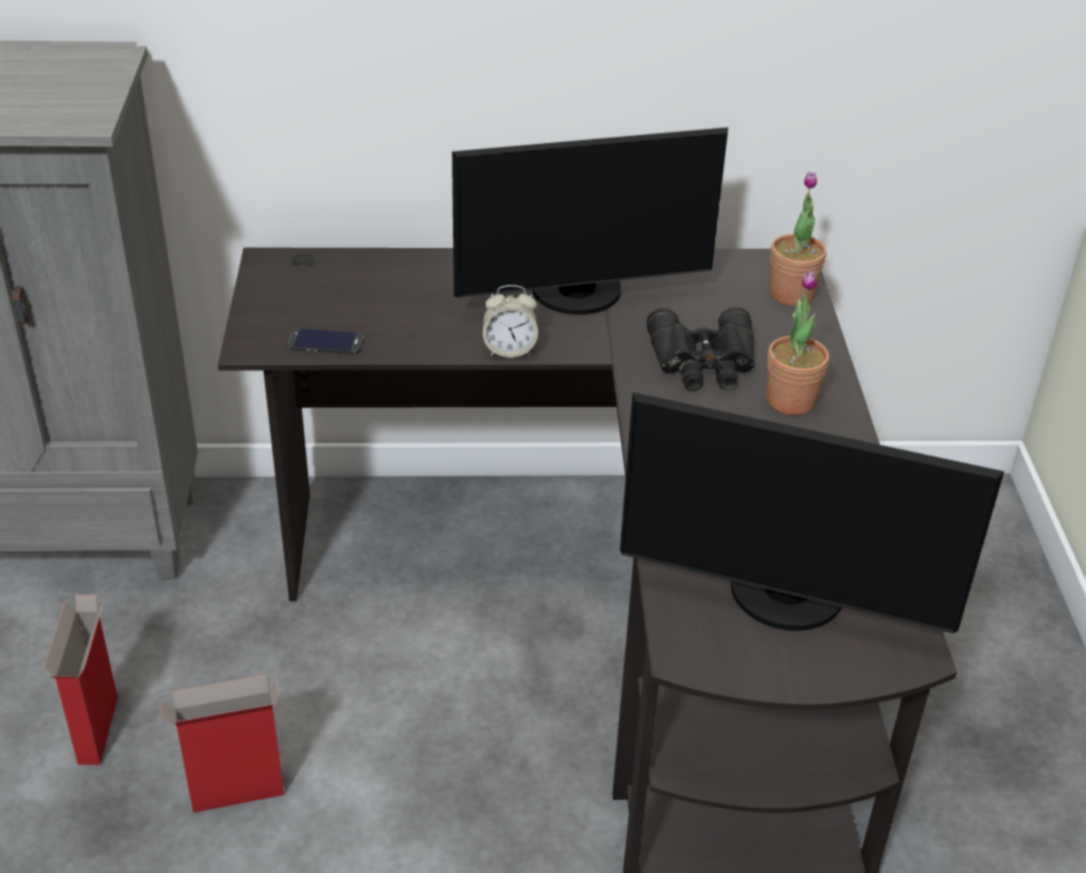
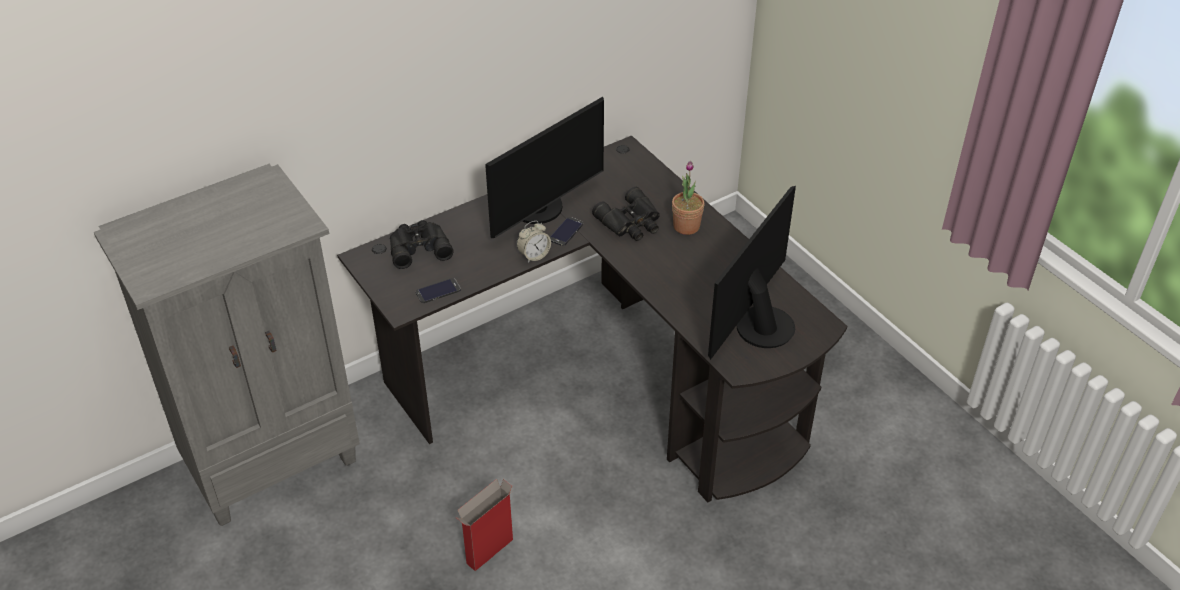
camera: 30 degrees left, 5 degrees up
(98, 731) = (388, 559): cardboard box -> none
(357, 277) = (418, 247): none -> black binoculars
(589, 337) = (566, 231): none -> phone
(785, 599) = (758, 325): monitor -> monitor turned 135 degrees clockwise
(791, 294) = (641, 166): potted plant -> none

